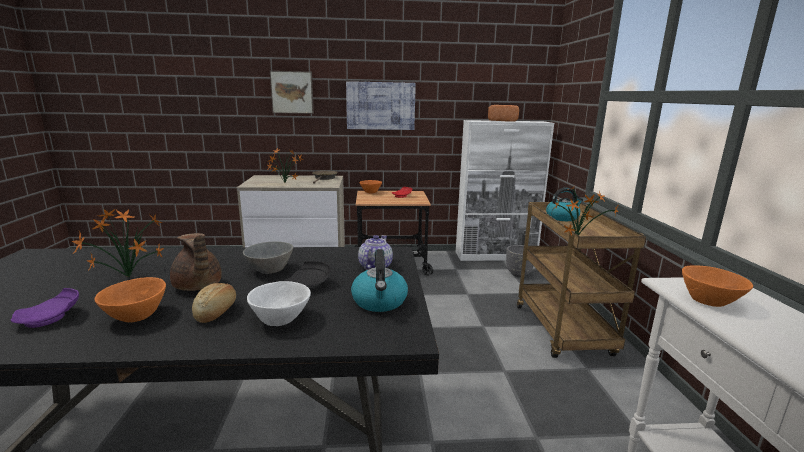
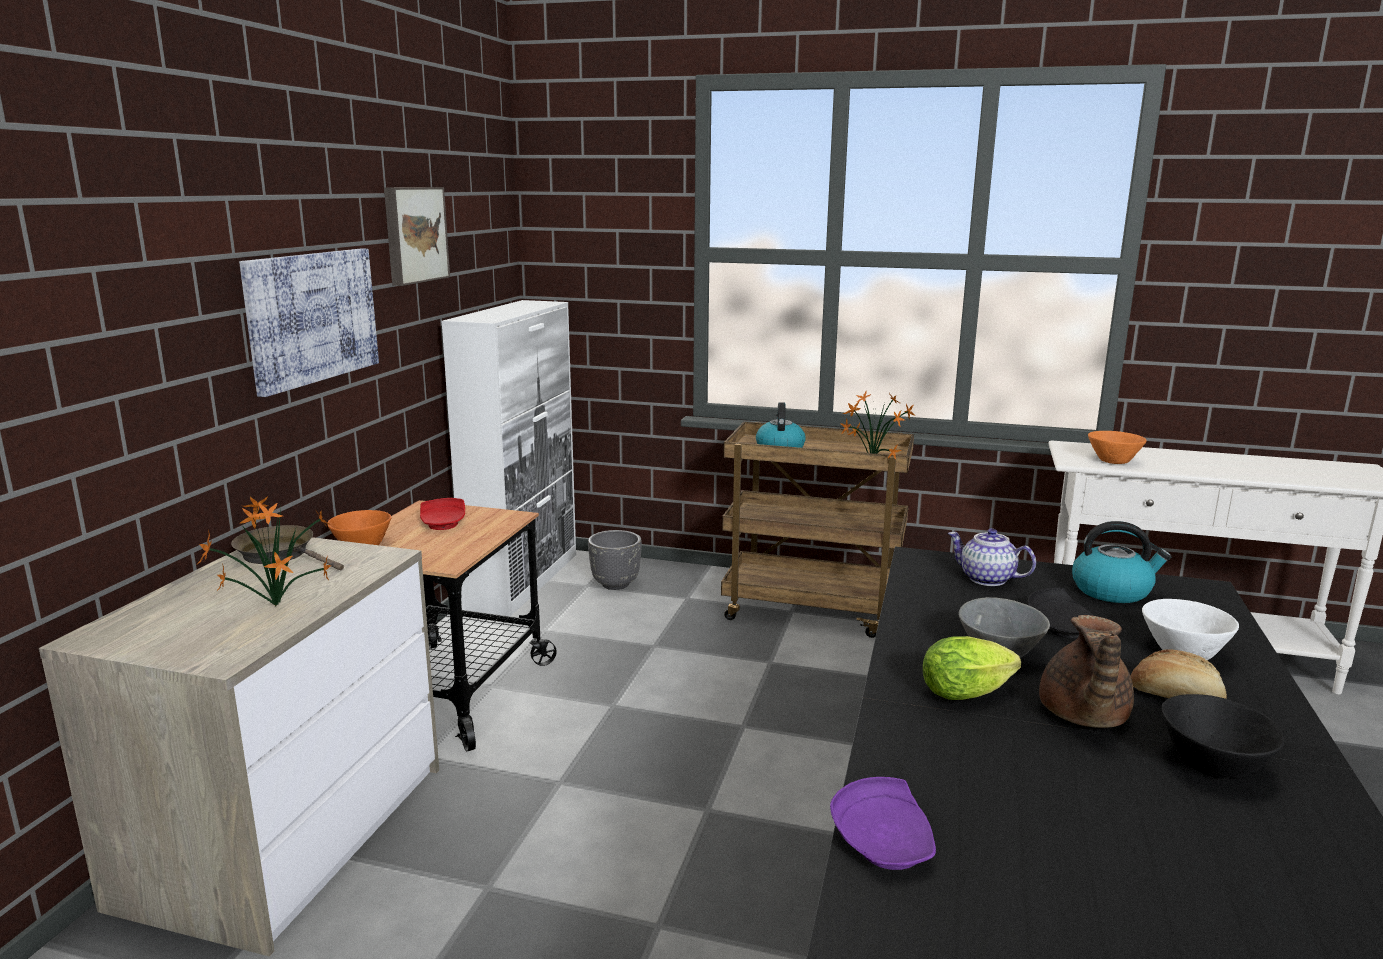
camera: 70 degrees left, 0 degrees up
(51, 318) = (1256, 859): purple plate -> purple plate (885, 843)
(126, 278) = (1046, 799): potted plant -> none
(135, 315) = (1213, 767): orange bowl -> black bowl
(197, 287) = (1082, 716): brown teapot -> brown teapot turned 120 degrees clockwise
(224, 264) = (970, 693): none -> lettuce
(292, 92) = (110, 316): picture -> picture (413, 234)
(502, 121) = (499, 311): bread -> none

